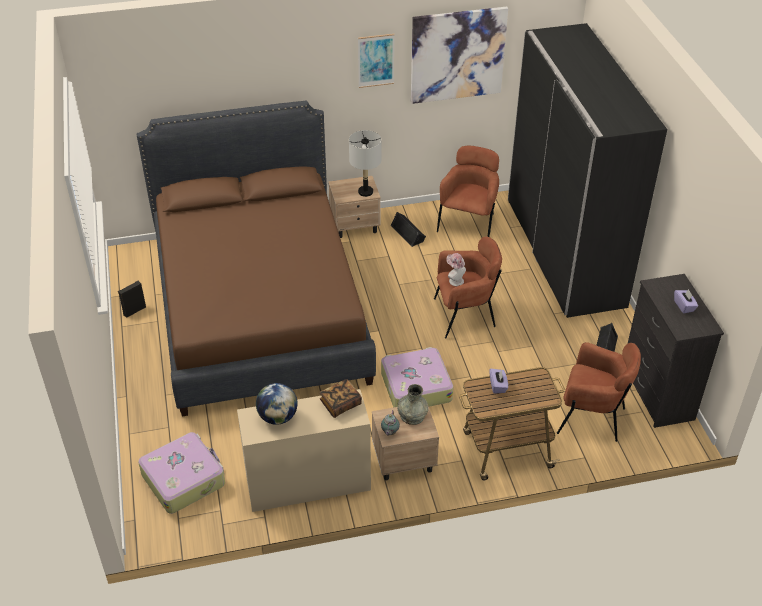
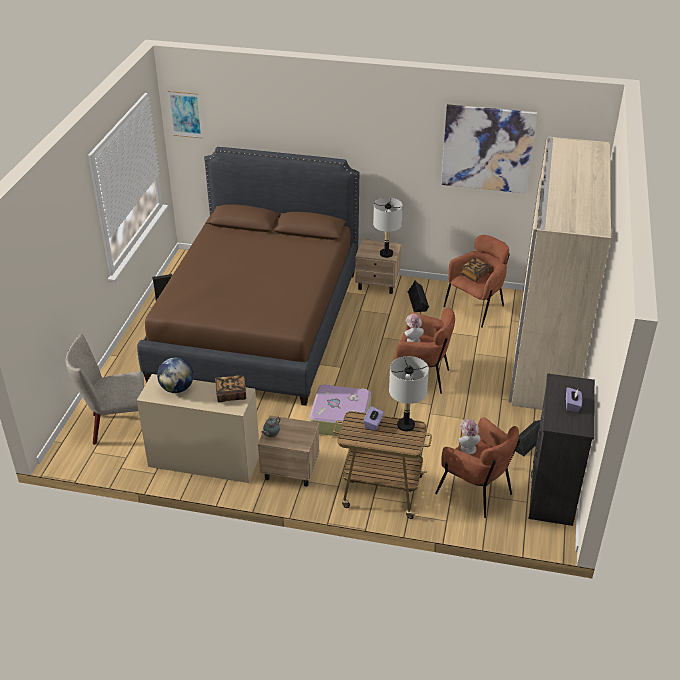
camera: 25 degrees right, 5 degrees down
(184, 479) = (116, 426): suitcase -> beige chair
(376, 60) = (412, 138): picture -> picture (185, 114)
(412, 415) = (299, 428): grey vase -> none
(466, 190) = (474, 275): none -> book
(529, 376) = (406, 425): none -> grey table lamp
(564, 252) = (546, 353): black wardrobe -> beige wardrobe
(581, 377) = (467, 447): none -> hat

